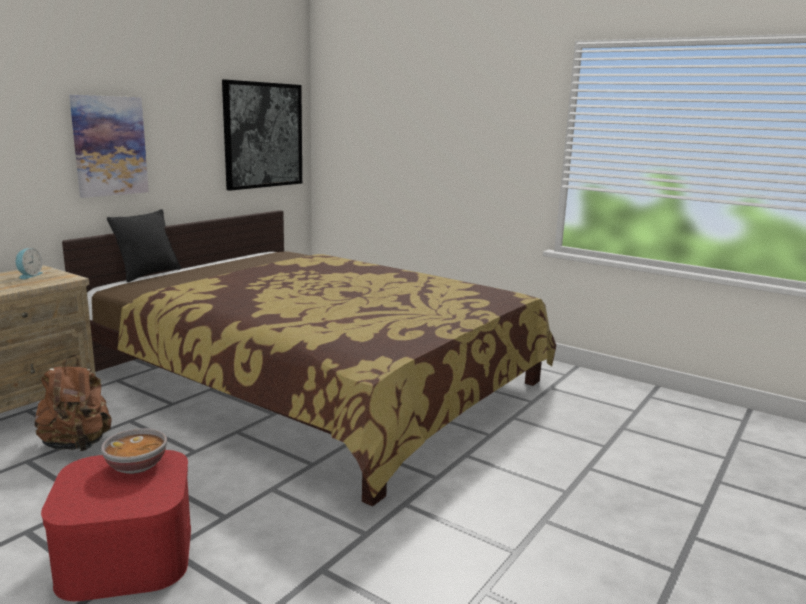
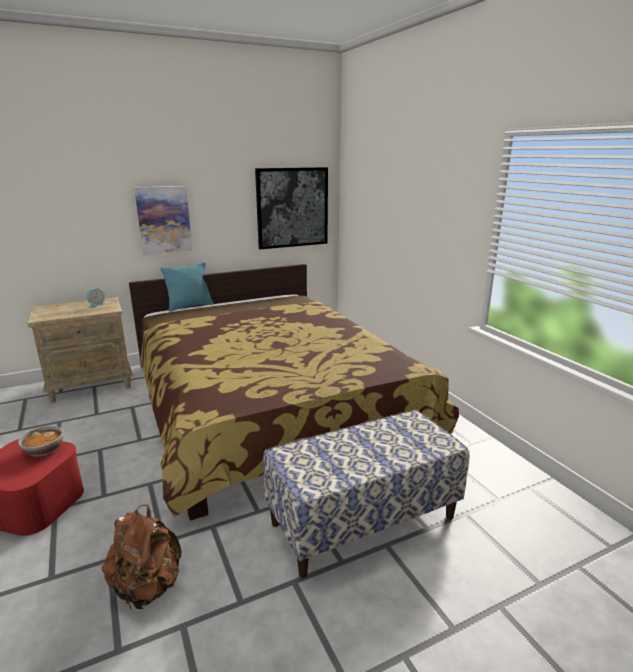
camera: 30 degrees right, 5 degrees up
(77, 445) = (90, 417): brown backpack -> brown backpack (147, 587)
(148, 274) = (189, 306): black pillow -> turquoise pillow
(546, 455) = (363, 520): none -> bench

